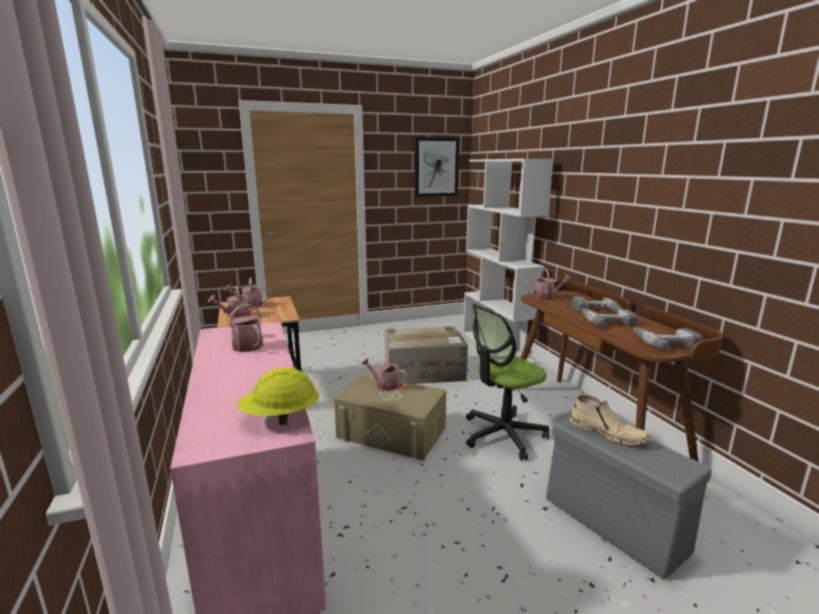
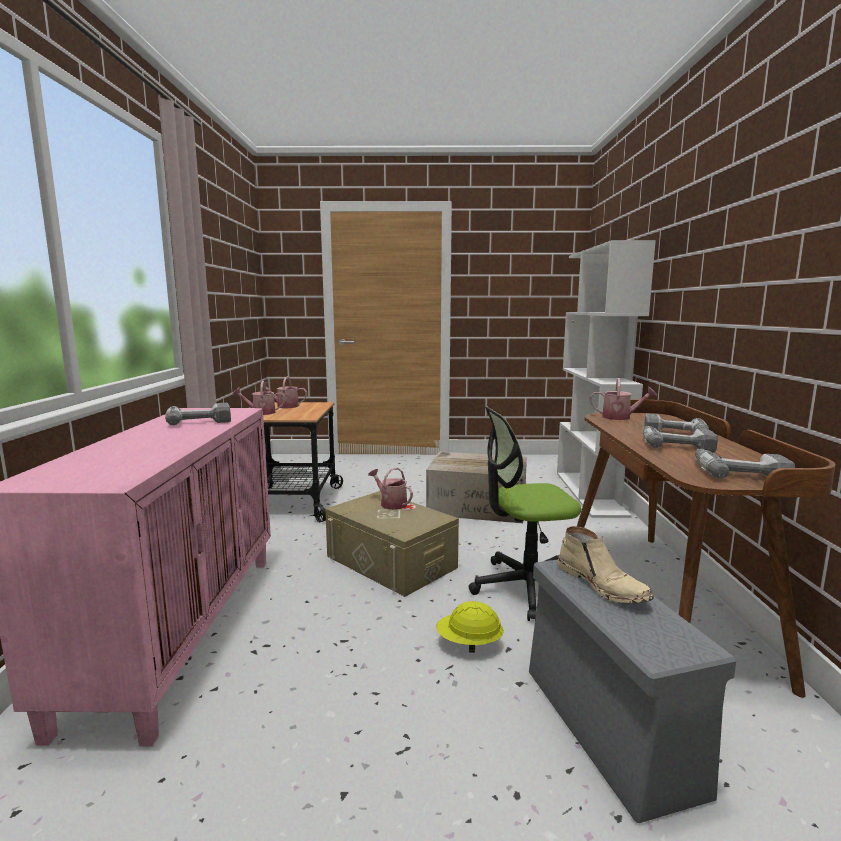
camera: 20 degrees right, 5 degrees down
(245, 345) = (198, 420): watering can -> power drill
(280, 418) = (127, 472): yellow hard hat -> yellow hard hat (469, 644)
(436, 167) = (540, 271): picture -> none

